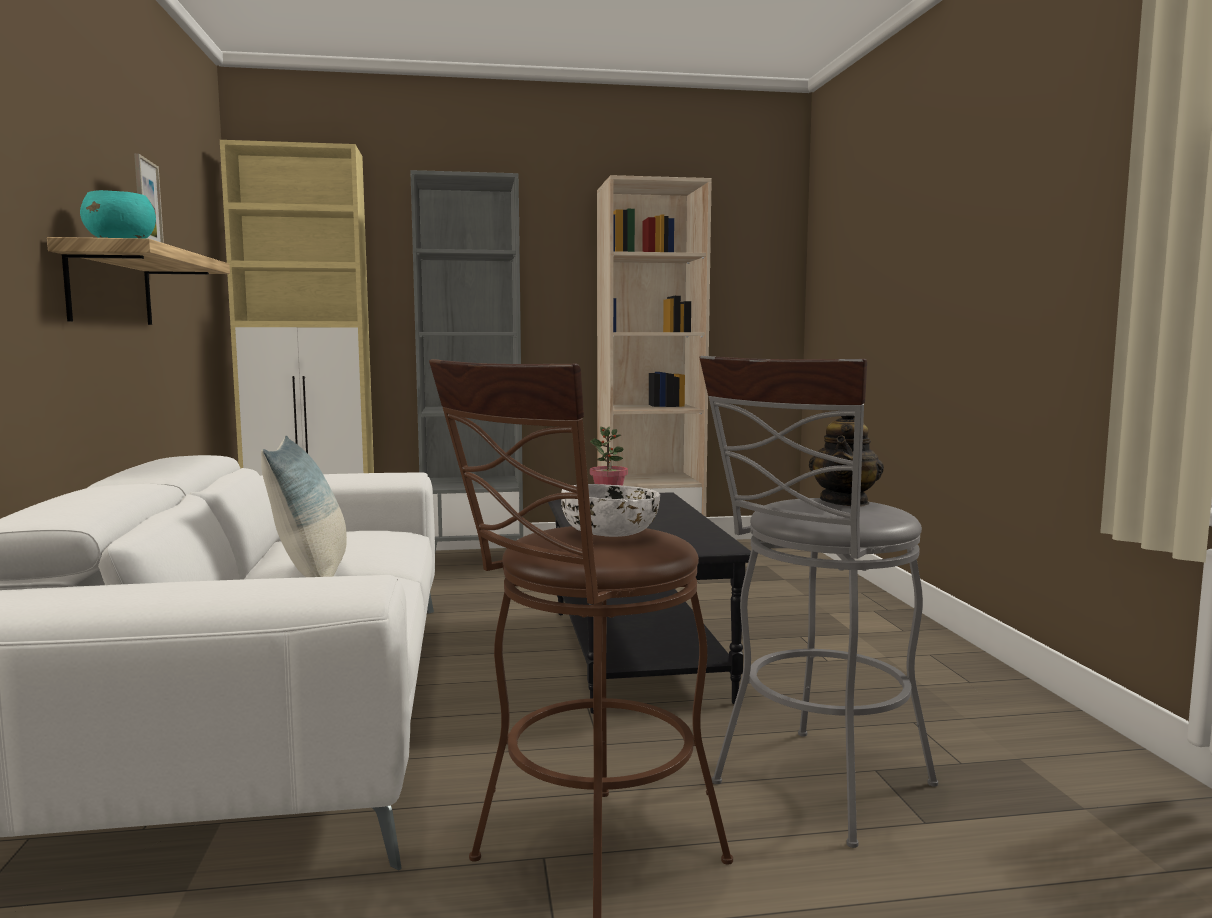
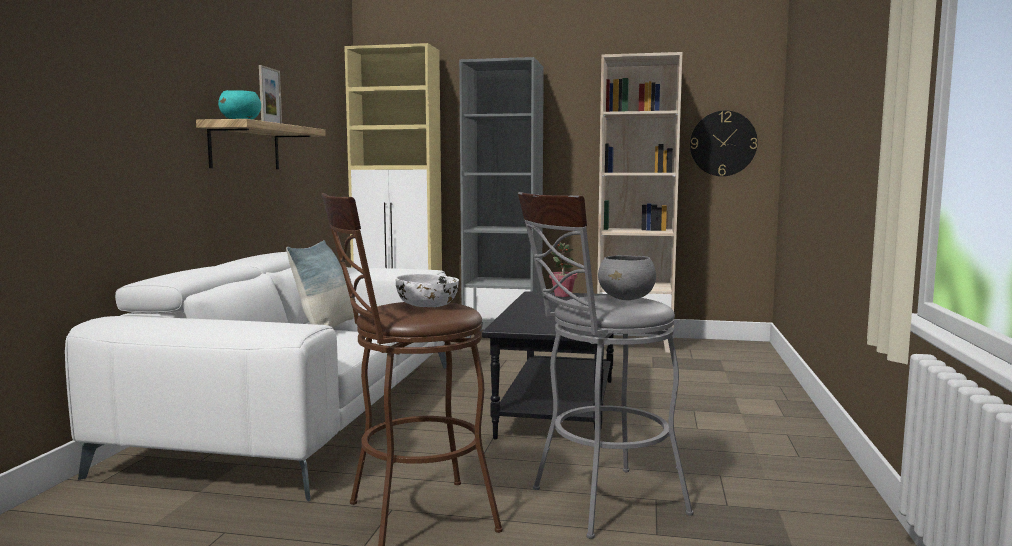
camera: 20 degrees right, 0 degrees up
(740, 296) = (723, 143): none -> wall clock
(845, 502) = (627, 298): teapot -> grey bowl

